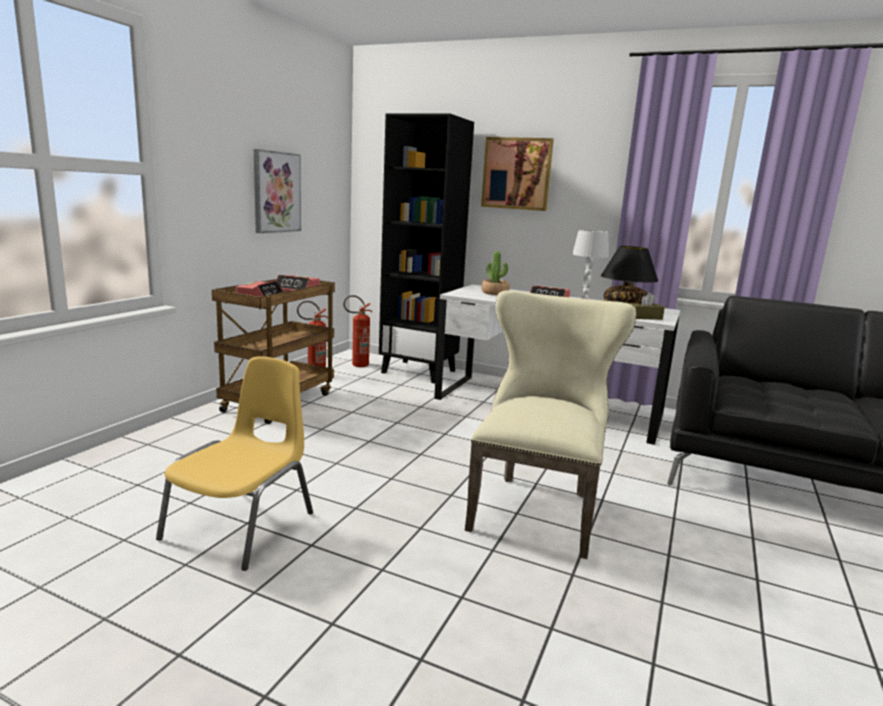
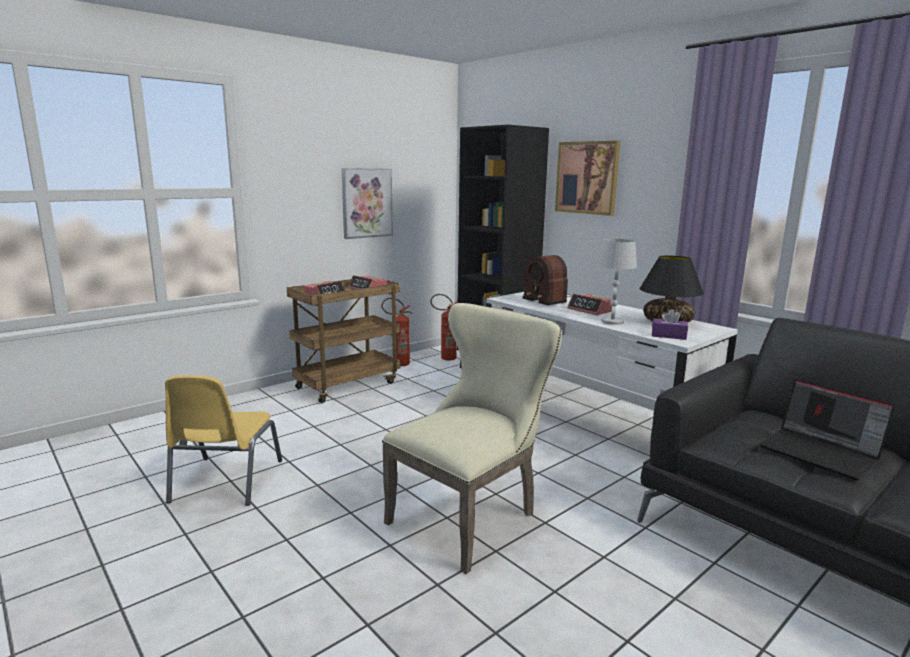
camera: 25 degrees right, 0 degrees up
(242, 525) = (225, 482): yellow chair -> yellow chair turned 135 degrees clockwise
(495, 293) = (546, 299): potted plant -> radio
(645, 317) = (668, 336): brown tissue box -> purple tissue box
(811, 399) = (821, 453): none -> laptop

